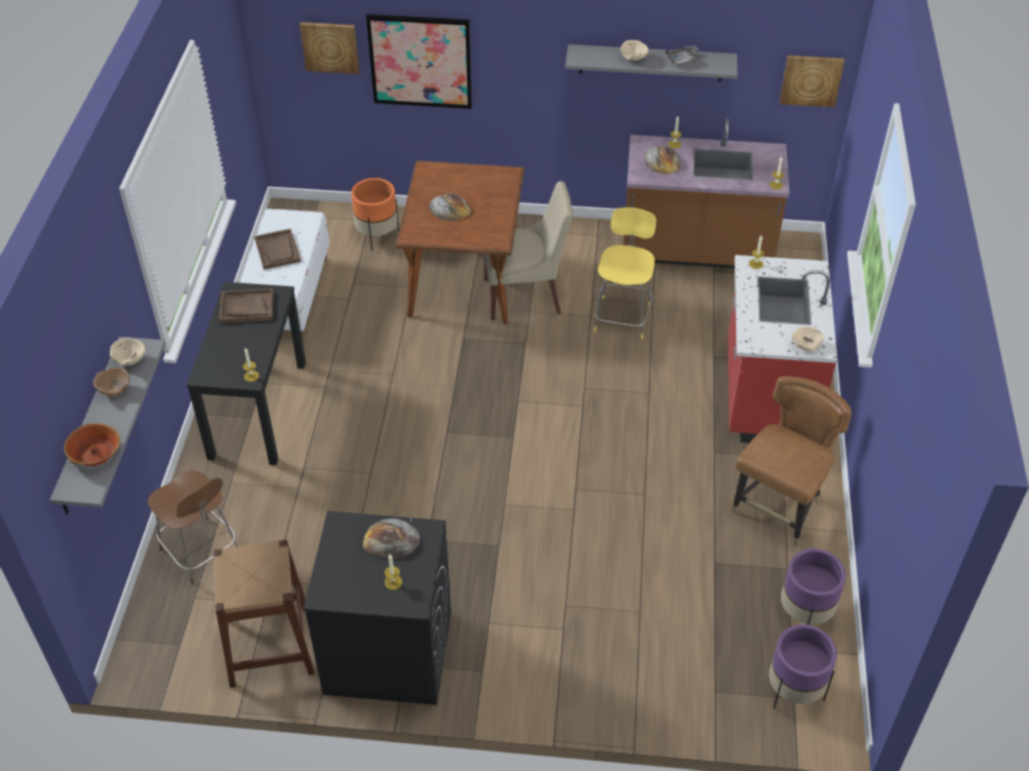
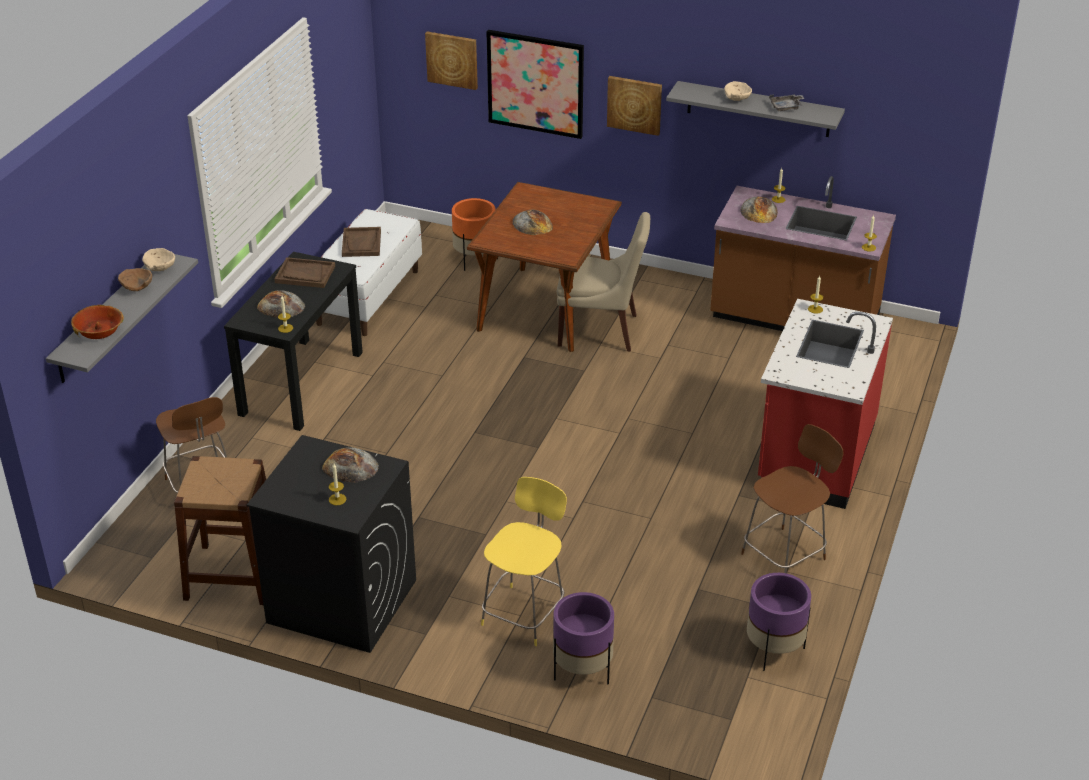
camera: 15 degrees right, 10 degrees down
(236, 350) = (281, 306): none -> bread
(622, 316) = (693, 364): yellow stool -> yellow stool (525, 613)
(778, 509) = (785, 555): brown chair -> brown stool
(794, 691) = (734, 713): purple planter -> purple planter (582, 670)
(805, 345) = (834, 384): beige bowl -> none
(811, 80) = (921, 146): picture -> picture (634, 104)

